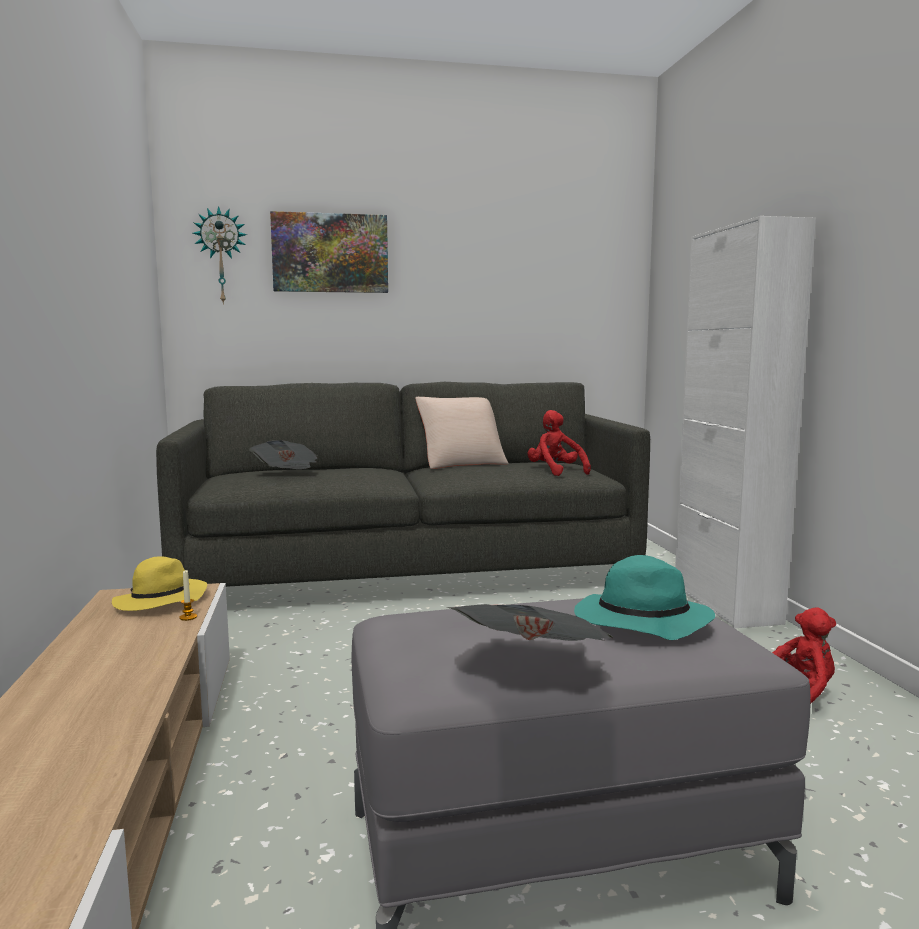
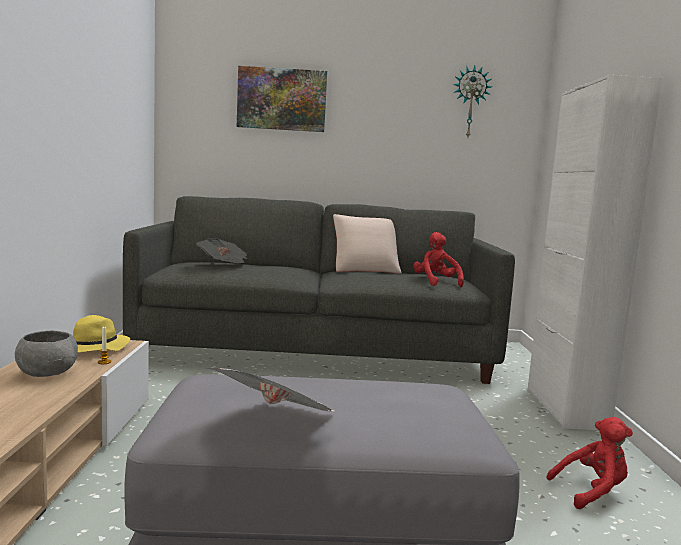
camera: 10 degrees right, 0 degrees up
(122, 642) = (47, 374): none -> grey bowl
(221, 256) = (200, 98): wall clock -> wall clock (470, 102)
(640, 623) = (397, 404): turquoise hat -> none

